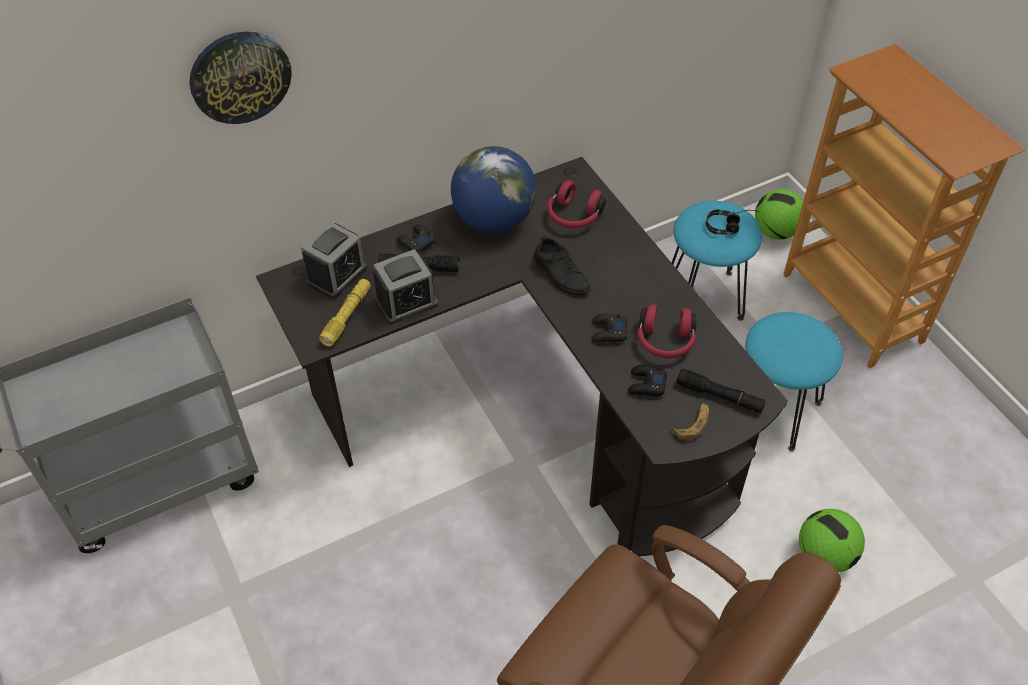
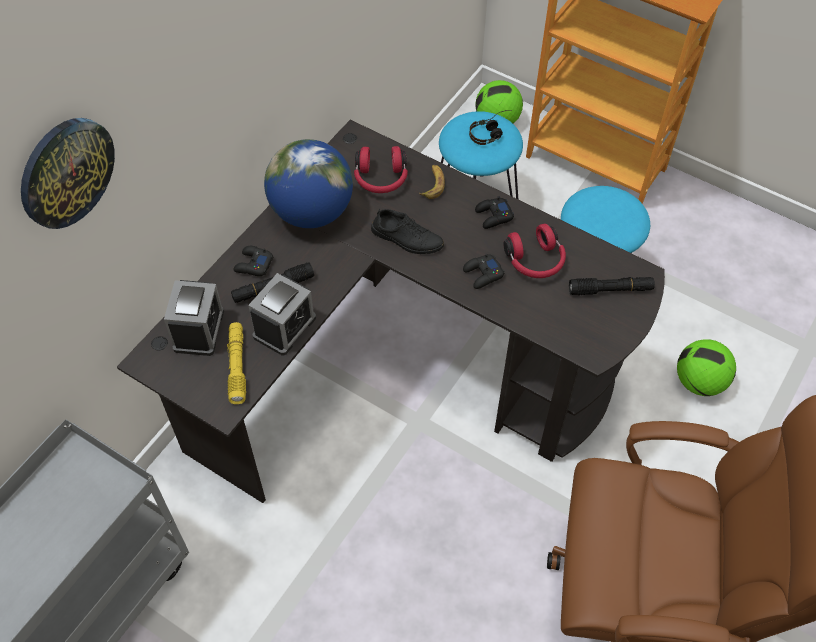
camera: 30 degrees left, 5 degrees up
(646, 385) = (545, 307): black game controller -> black game controller (493, 216)
(692, 423) = (605, 324): banana -> banana (433, 184)

